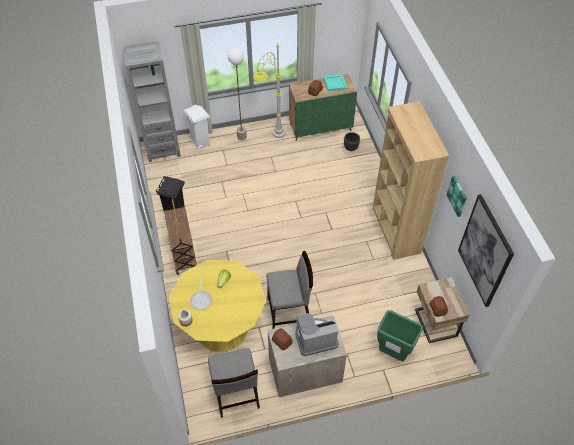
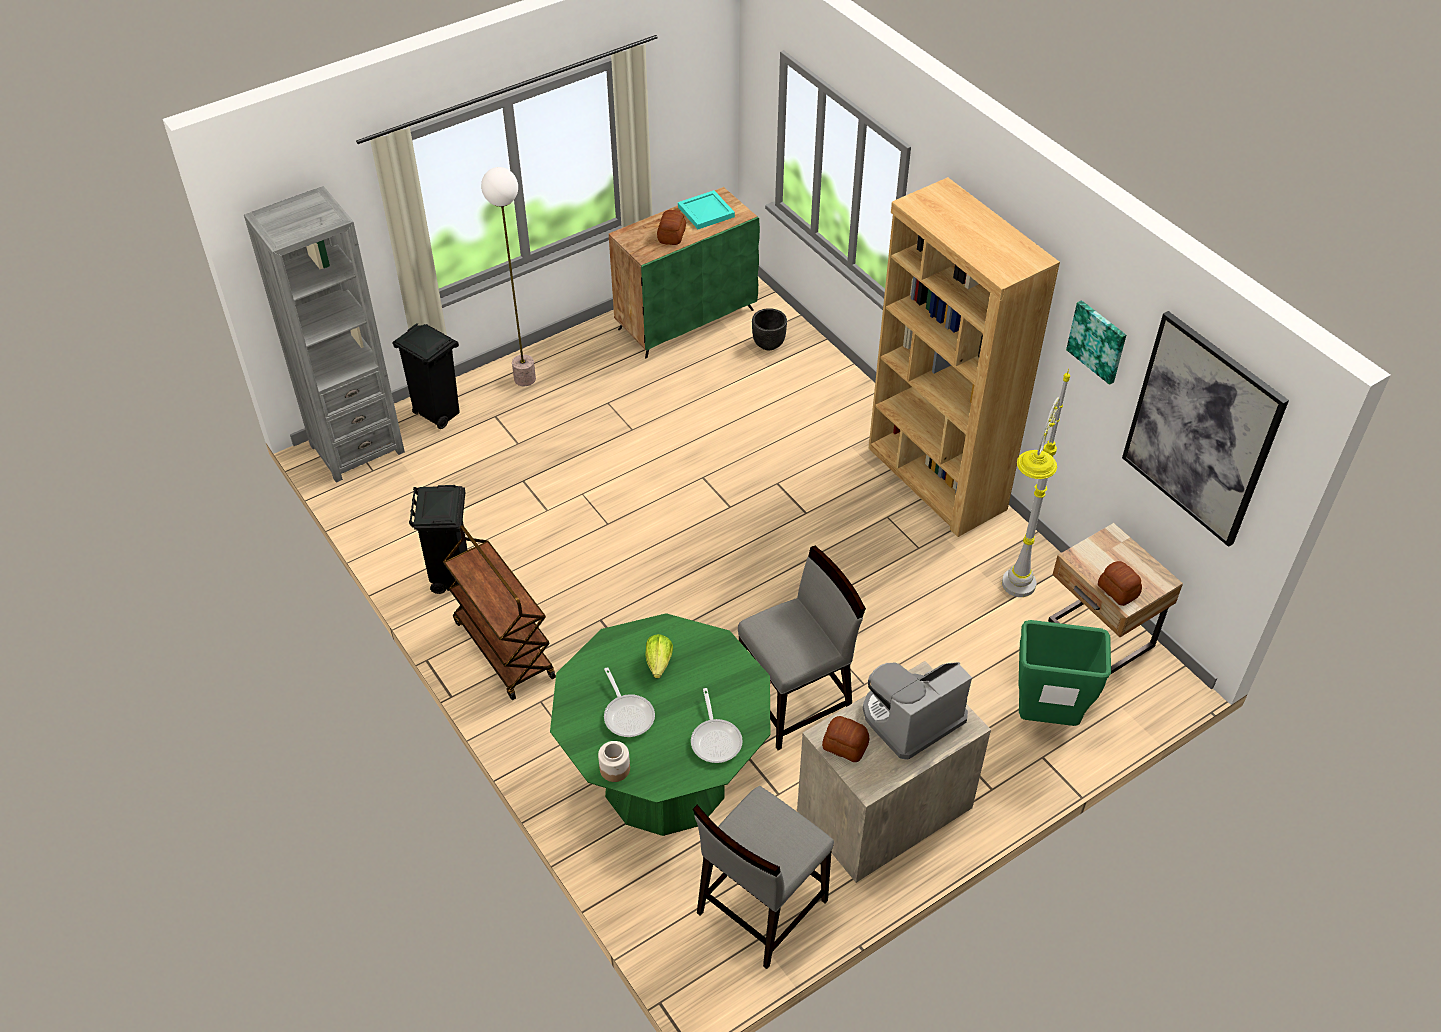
camera: 20 degrees left, 5 degrees down
(200, 143) = (437, 414): white trash can -> black trash can
(222, 328) = (665, 780): yellow dining table -> green dining table
(231, 321) = (716, 739): none -> frying pan
(235, 394) = (760, 907): grey chair -> grey chair turned 75 degrees clockwise
(270, 139) = (590, 367): grey floor lamp -> grey floor lamp (1009, 604)

